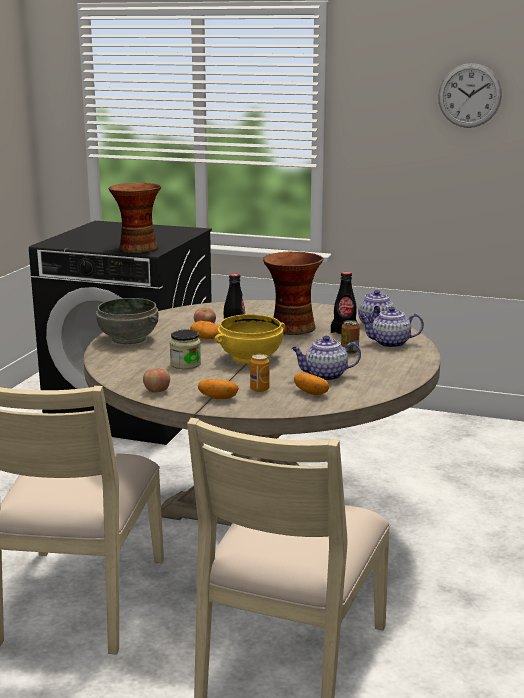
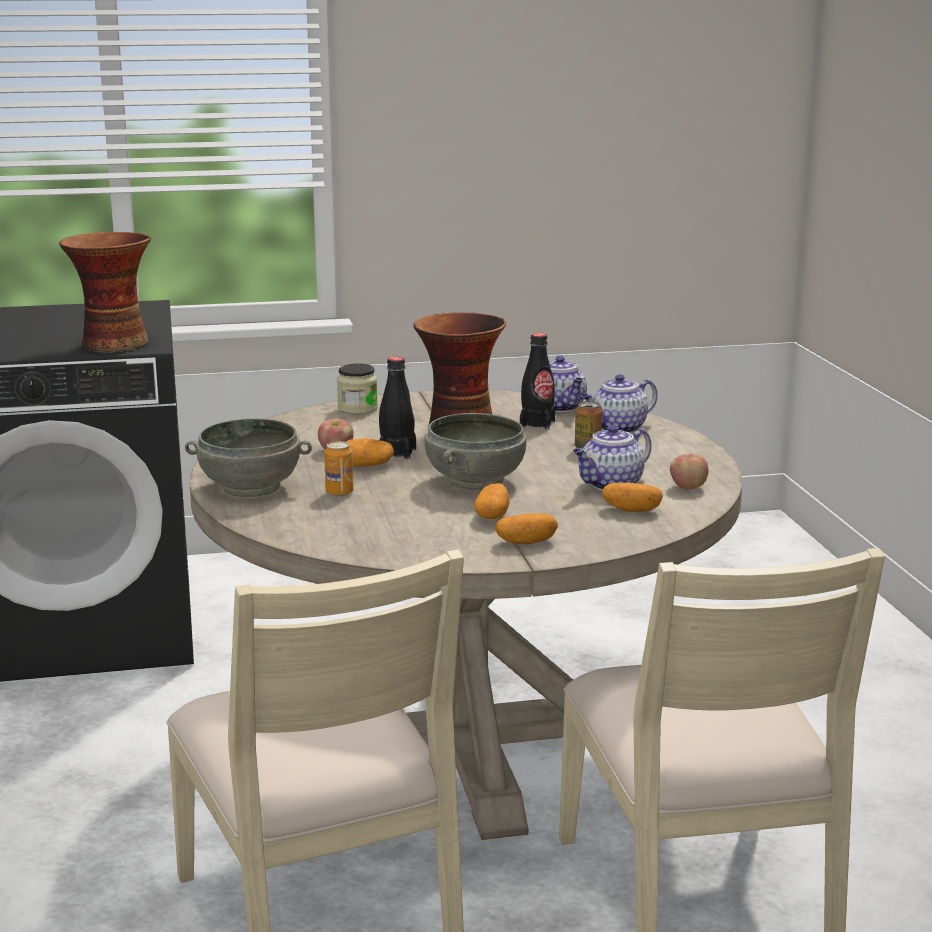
camera: 30 degrees left, 0 degrees up
(157, 391) = (426, 552): apple -> apple (687, 487)
(185, 364) = (400, 507): jar -> jar (357, 409)
(225, 379) = (492, 516): none -> potato
(250, 358) = (474, 480): yellow bowl -> grey bowl
(259, 389) = (559, 519): can -> can (339, 493)
(469, 95) = (544, 66): wall clock -> none

